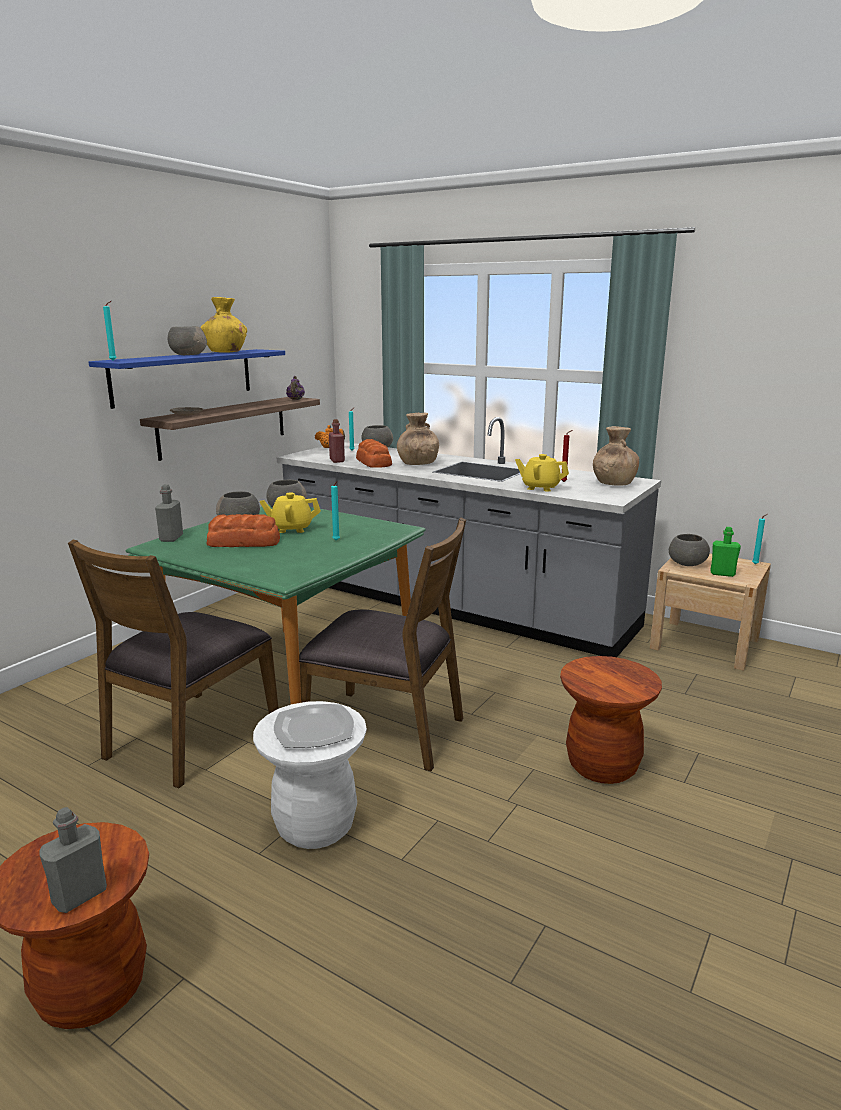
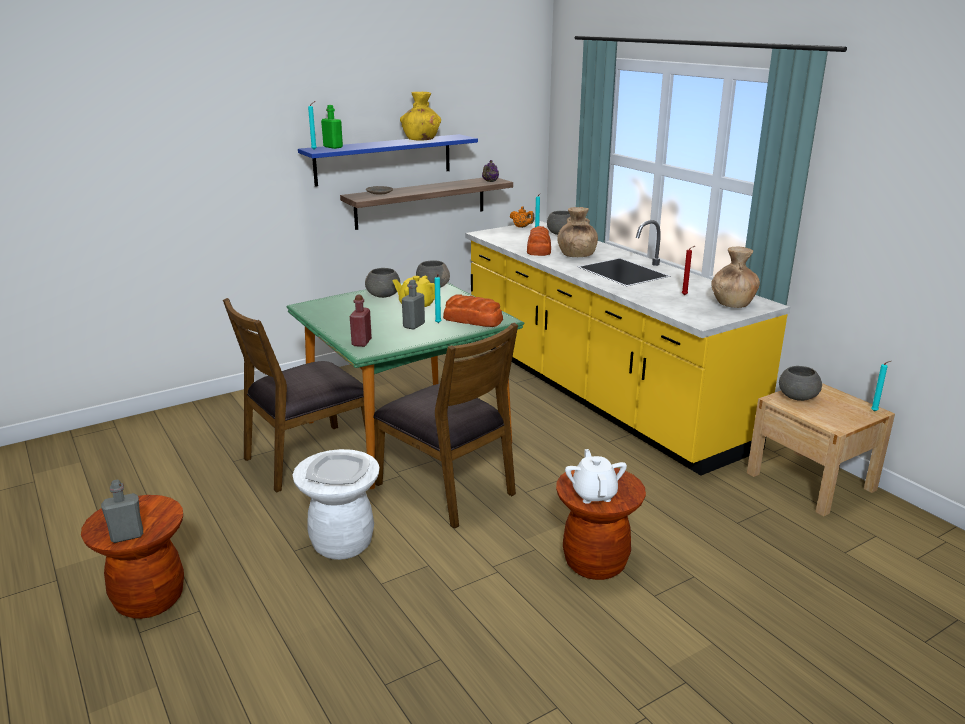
camera: 25 degrees right, 5 degrees up
(171, 538) = (324, 301): grey bottle -> grey bottle (414, 325)
(188, 355) = (384, 143): grey bowl -> none
(244, 542) = (370, 313): bread -> bread (473, 320)
(337, 460) = (510, 243): red bottle -> red bottle (361, 342)
(453, 604) = (596, 392): grey counter -> yellow counter
(540, 488) = (652, 298): yellow teapot -> none
(613, 685) = (594, 494): none -> white teapot
(722, 573) = (822, 414): green bottle -> green bottle (333, 147)

